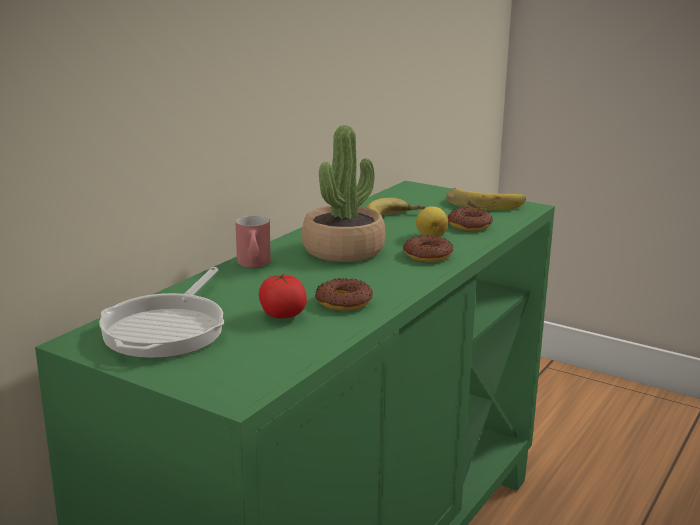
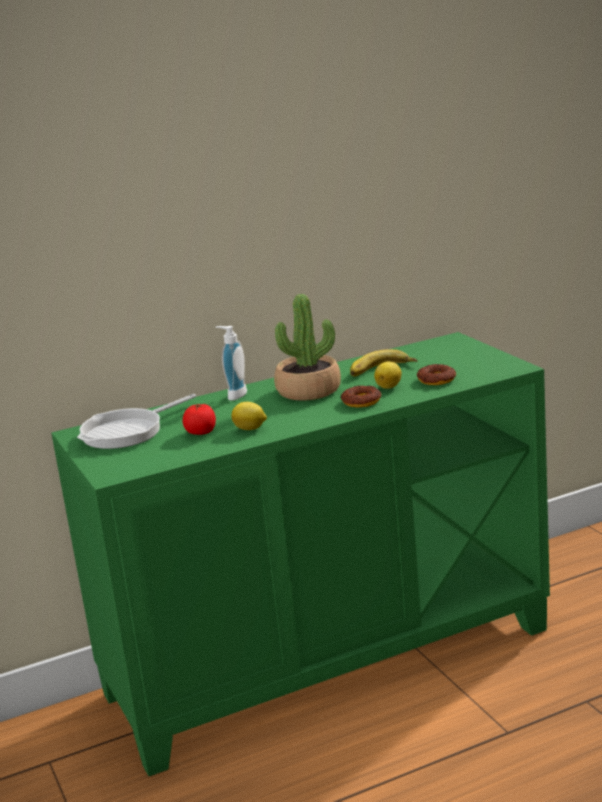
camera: 35 degrees right, 0 degrees up
(254, 265) = (234, 395): red mug -> soap dispenser
(343, 302) = (250, 429): donut -> lemon
(484, 203) = (486, 360): banana -> none

